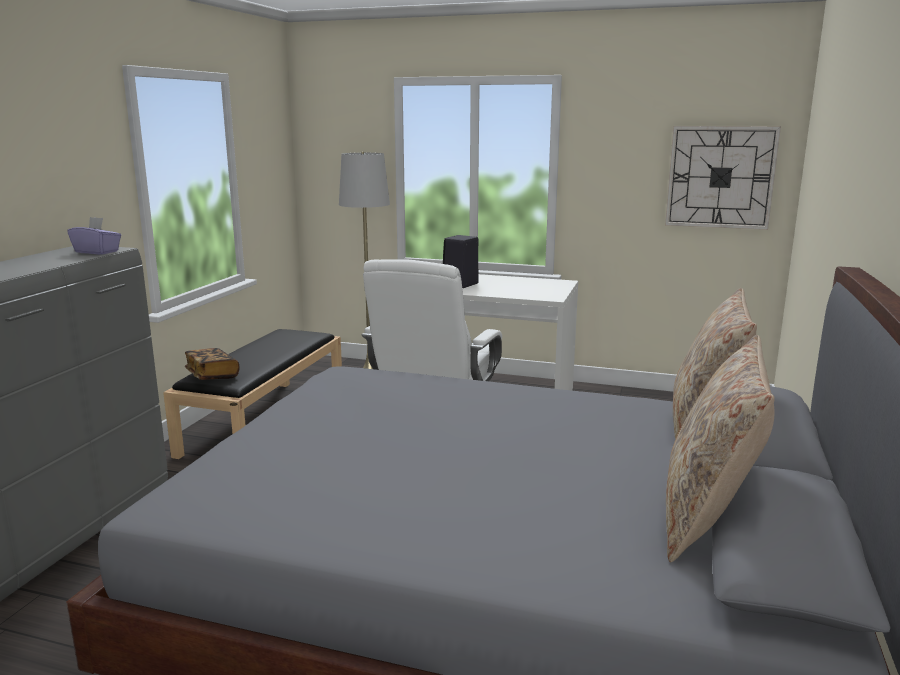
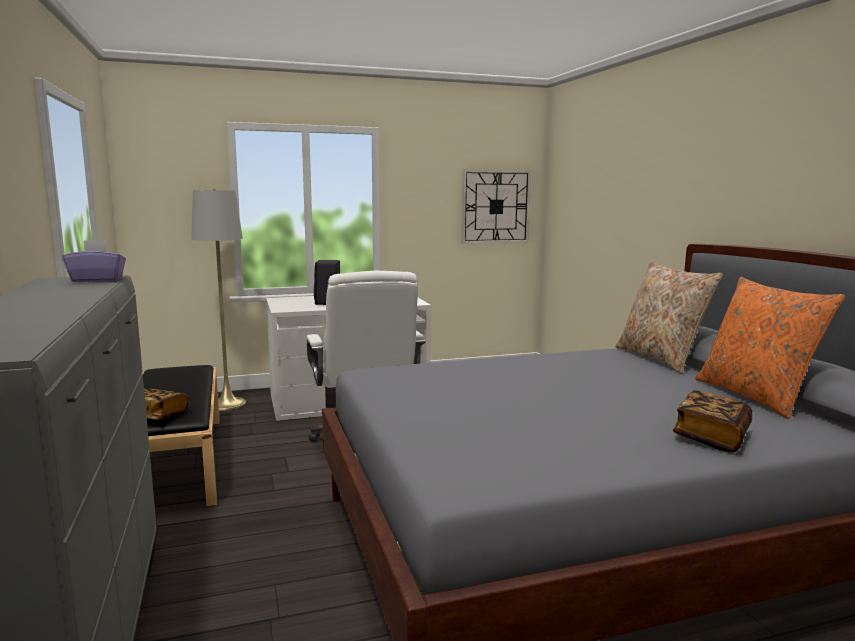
camera: 35 degrees left, 5 degrees down
(504, 548) = (711, 437): none -> book
(707, 518) = (755, 396): beige pillow -> orange pillow

